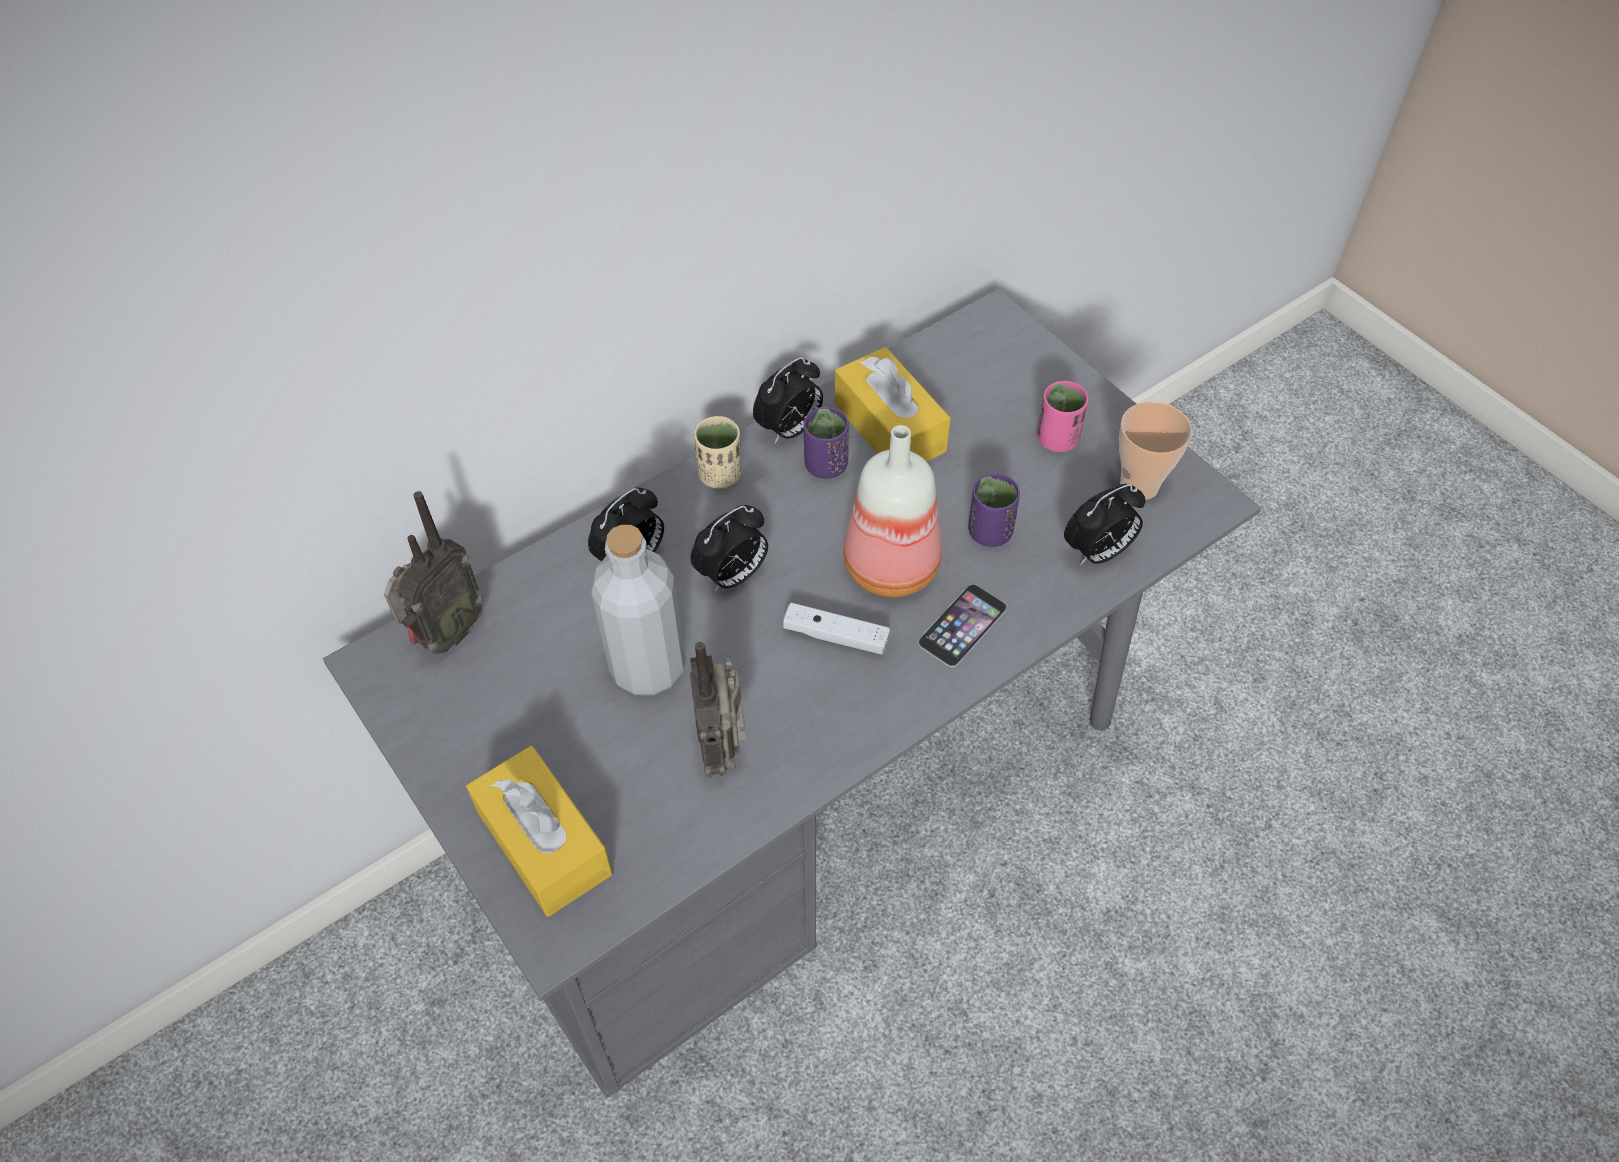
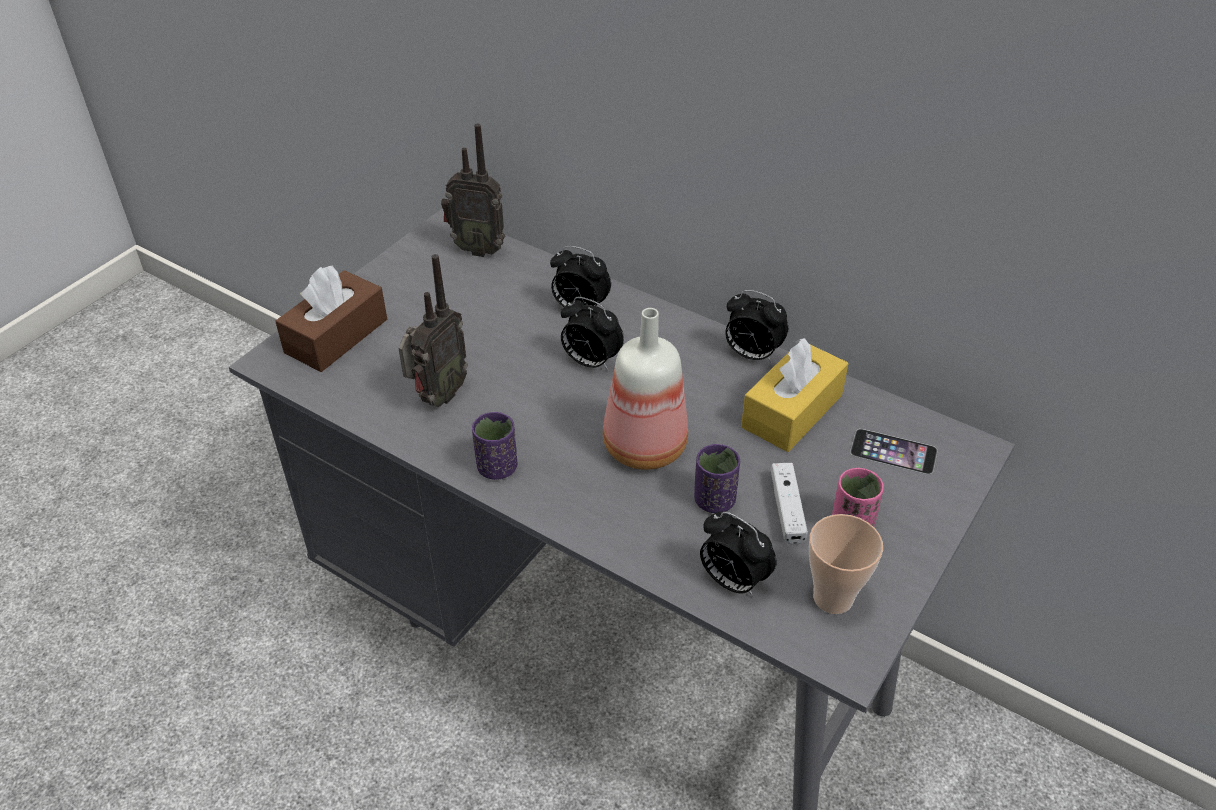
camera: 70 degrees right, 10 degrees down
(544, 843) = (336, 336): yellow tissue box -> brown tissue box
(647, 667) = (490, 342): grey bottle -> none
(720, 475) = (682, 330): beige cup -> none
(722, 747) = (437, 397): radio -> radio turned 150 degrees clockwise
(825, 465) = (727, 384): purple cup -> purple cup (497, 467)
(836, 636) = (560, 431): white game controller -> white game controller (787, 509)
(962, 625) = (606, 504): phone -> phone (893, 451)

